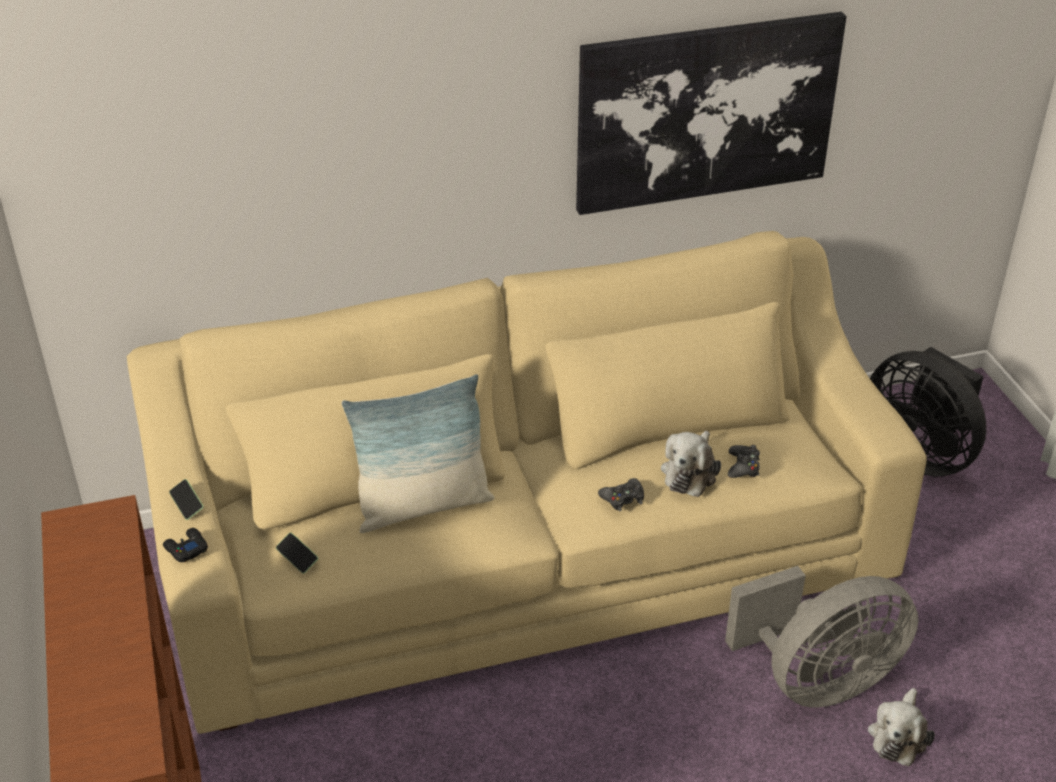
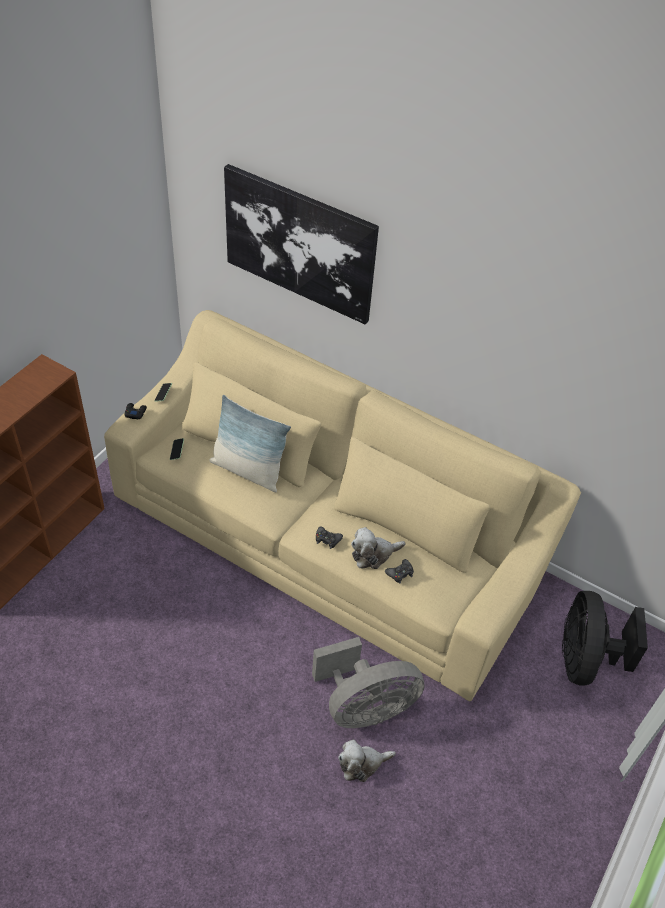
camera: 45 degrees right, 10 degrees up
(706, 112) = (530, 373): picture -> picture (299, 243)
(818, 681) = (364, 707): grey fan -> grey fan turned 45 degrees counterclockwise

